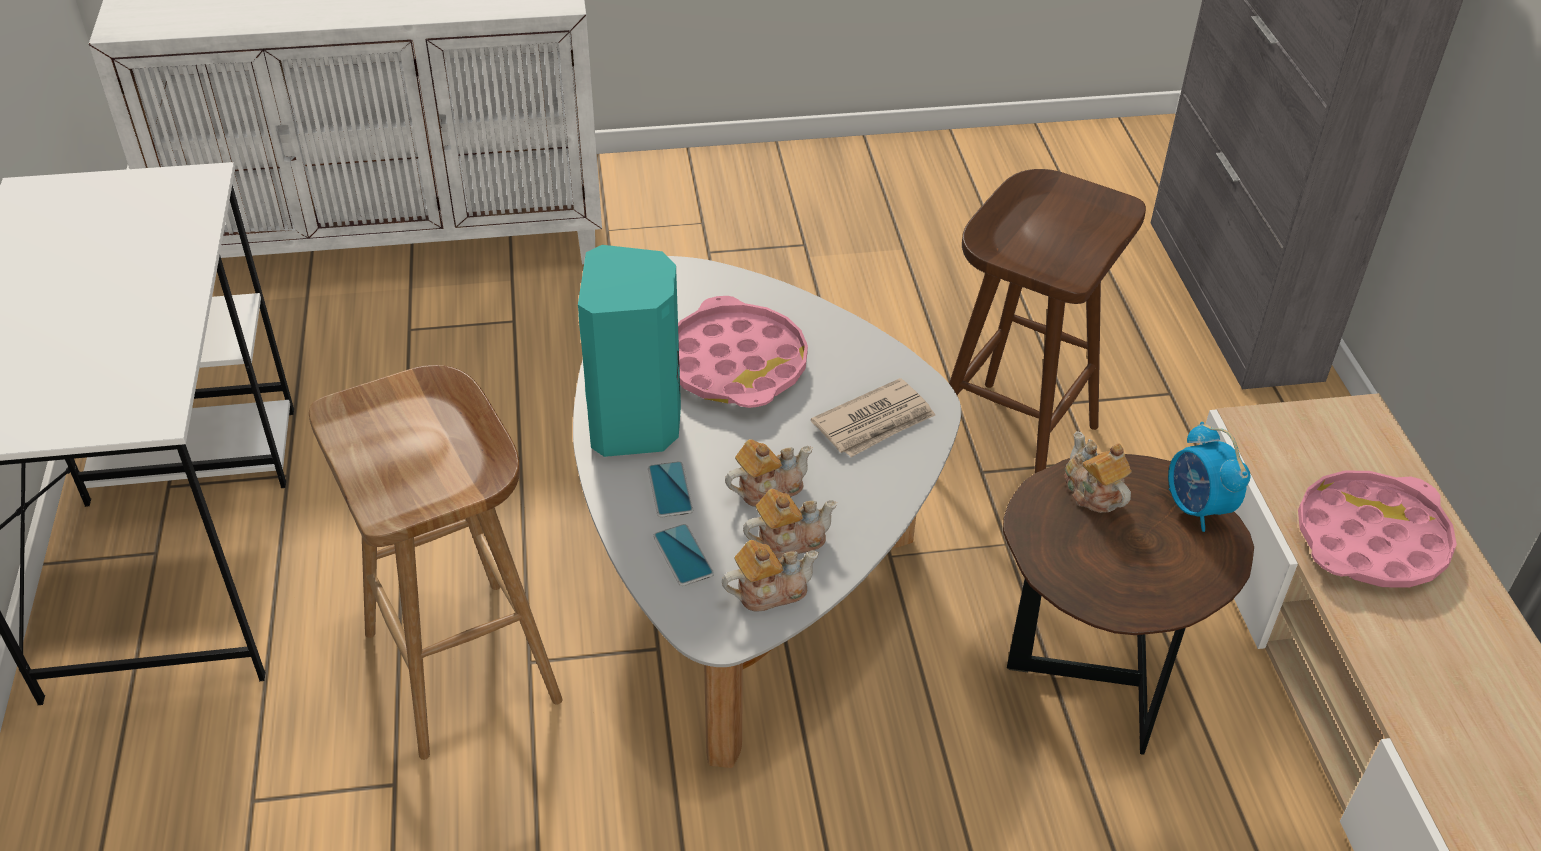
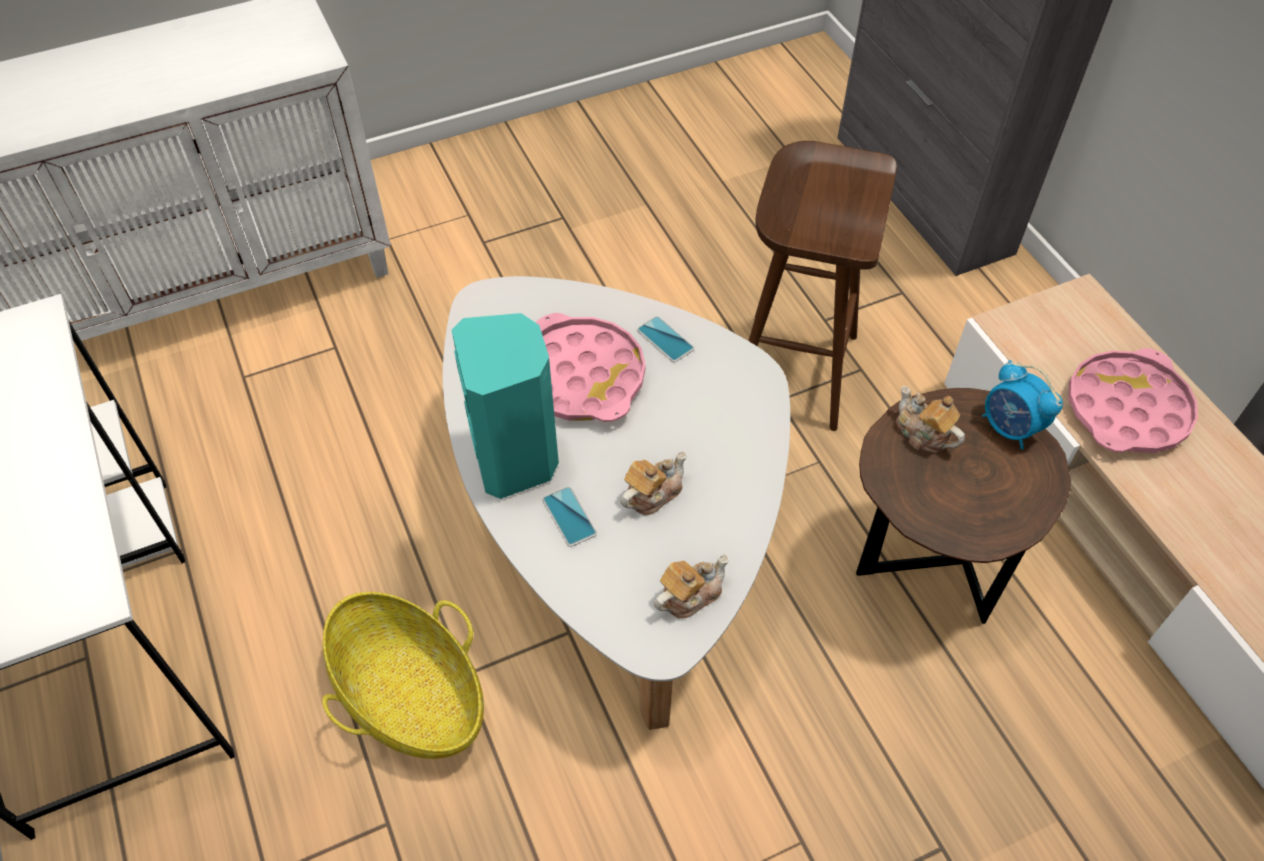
camera: 15 degrees left, 10 degrees up
(465, 668) = (410, 695): brown stool -> basket
(683, 555) = (604, 579): phone -> phone (665, 340)
(789, 539) = (688, 540): teapot -> none
(875, 422) = (719, 406): newspaper -> none

